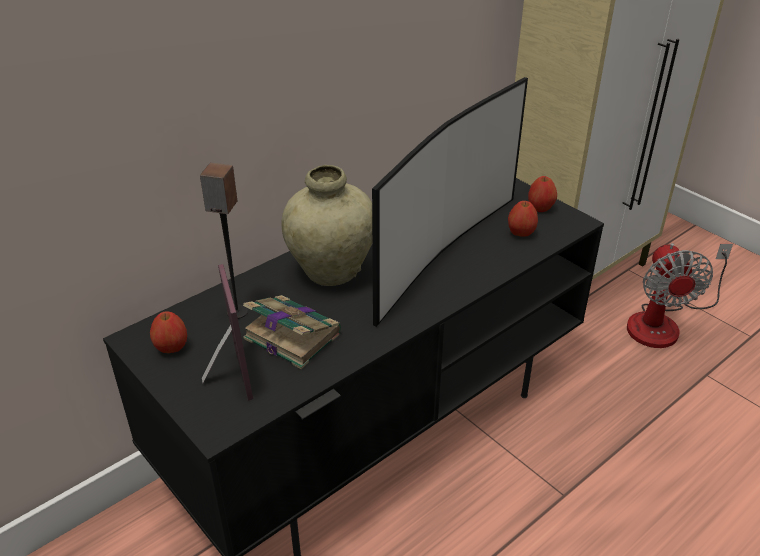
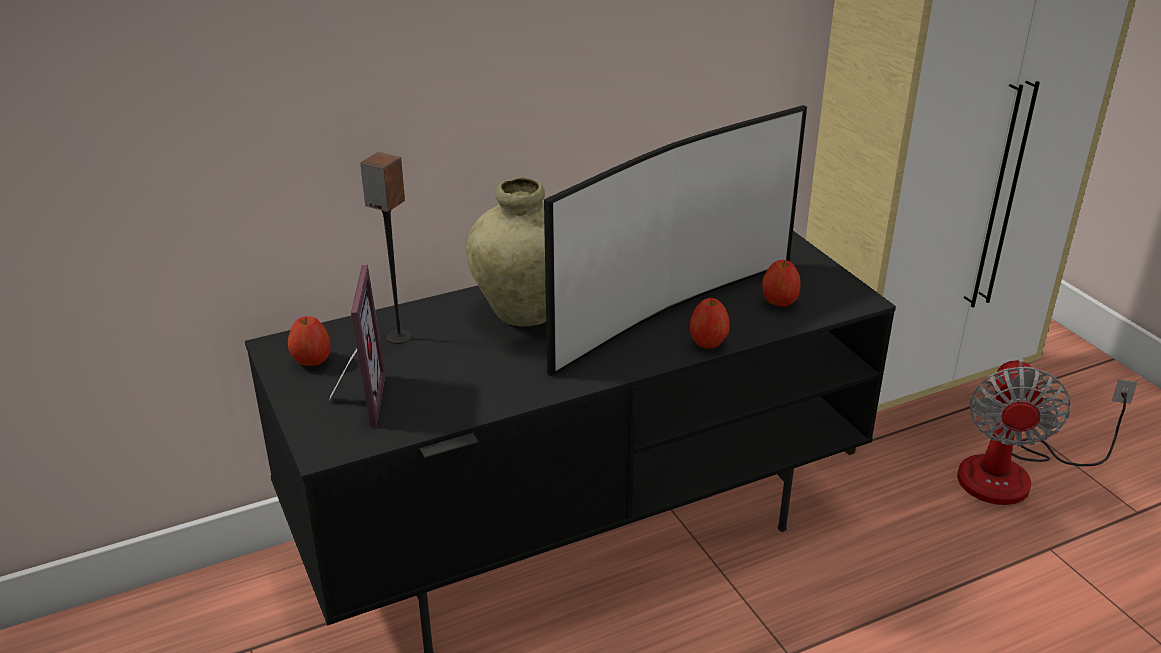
camera: 15 degrees right, 5 degrees down
(290, 335) = (447, 369): book -> none
(540, 208) = (819, 278): apple -> apple (708, 343)

